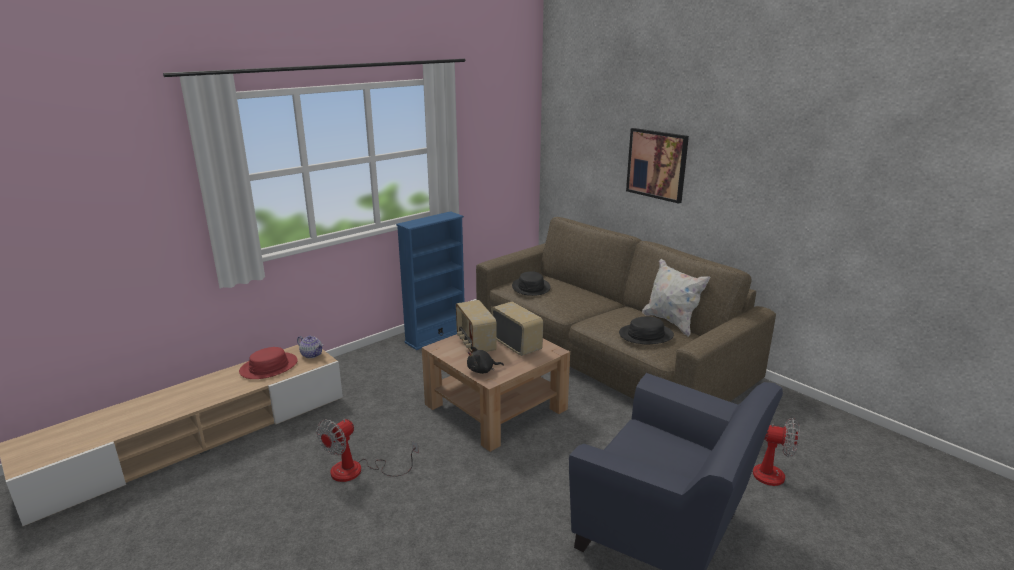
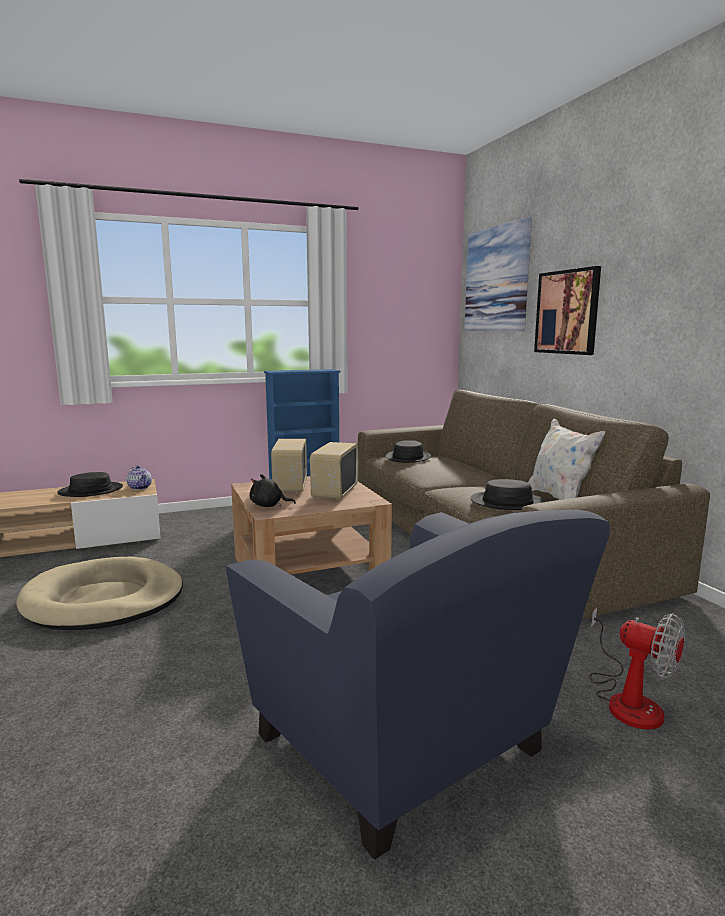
camera: 20 degrees right, 10 degrees down
(269, 367) = (91, 491): red hat -> black hat
(358, 471) = (104, 600): fan -> beige dog bed
(517, 345) = (334, 492): radio -> radio turned 150 degrees counterclockwise
(583, 120) = (496, 279): none -> picture

